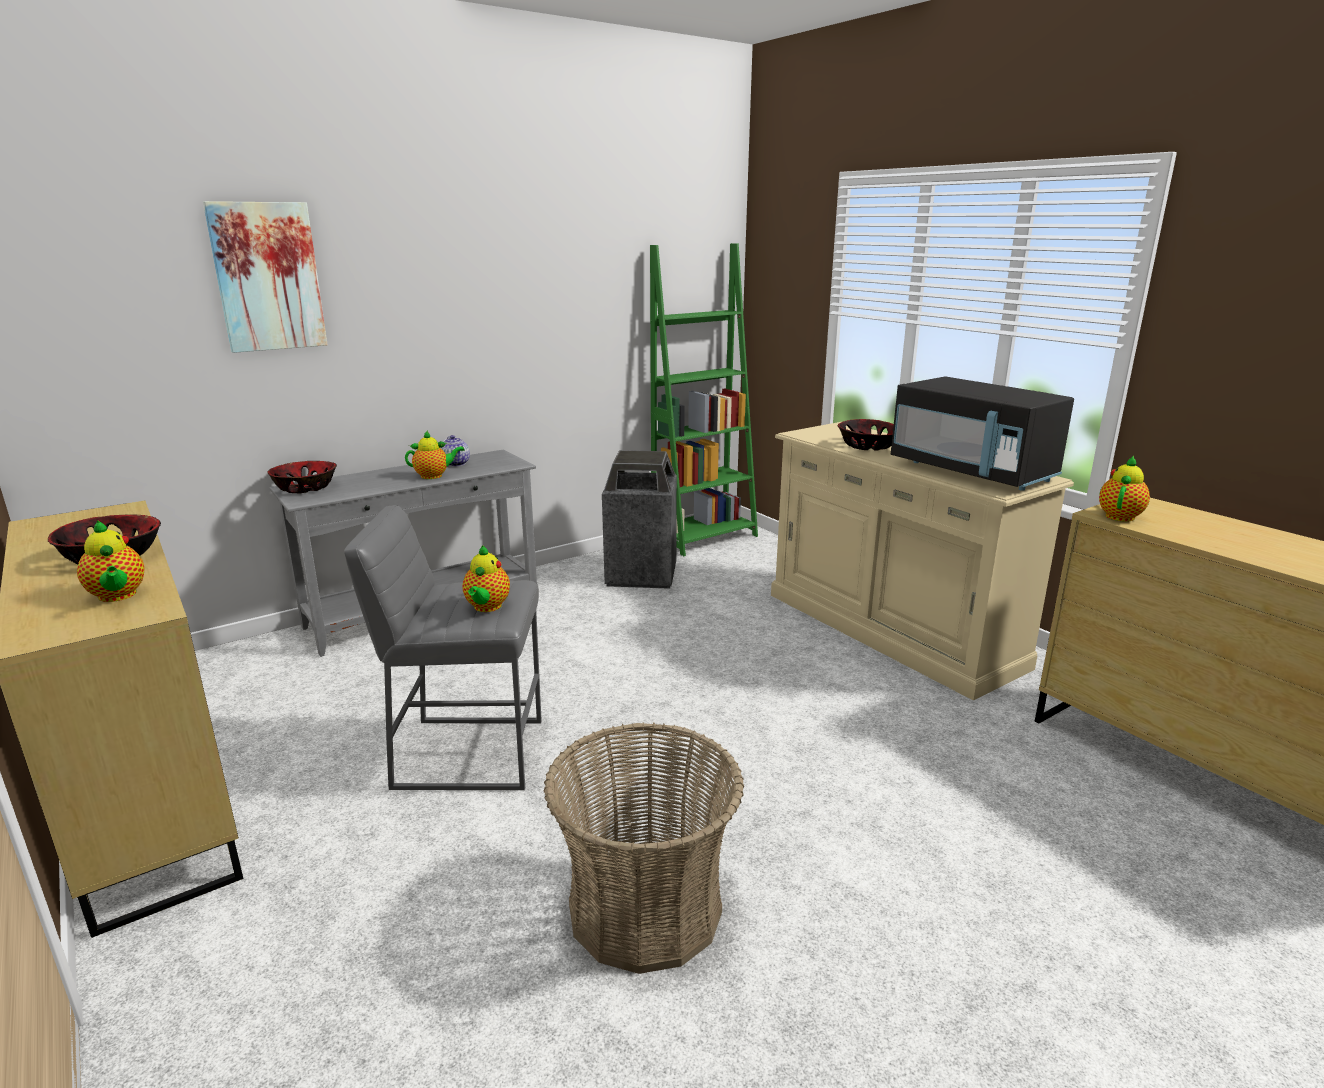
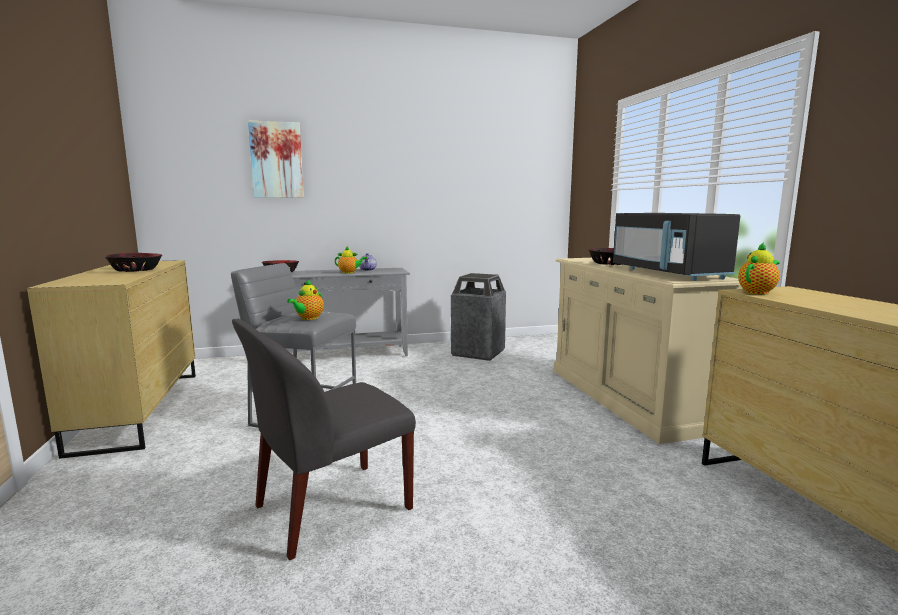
camera: 20 degrees right, 10 degrees down
(118, 596) = (112, 278): teapot -> none
(644, 909) = (329, 509): basket -> grey chair
(704, 537) = (533, 340): green bookcase -> none

